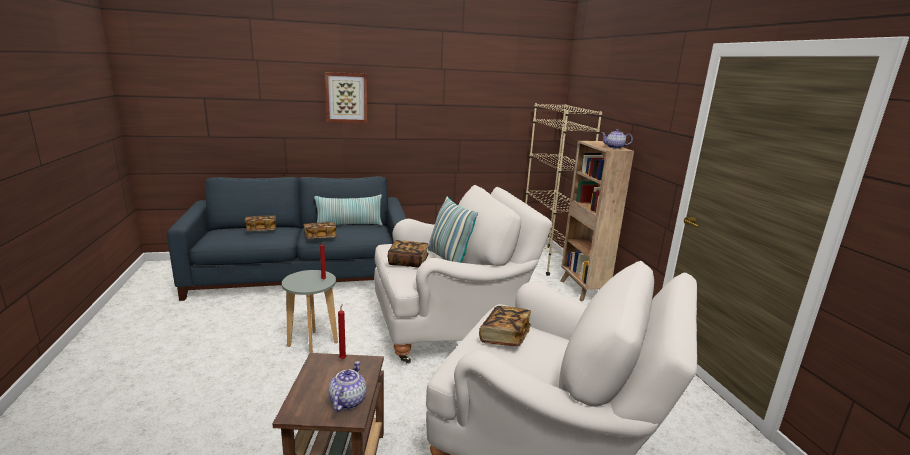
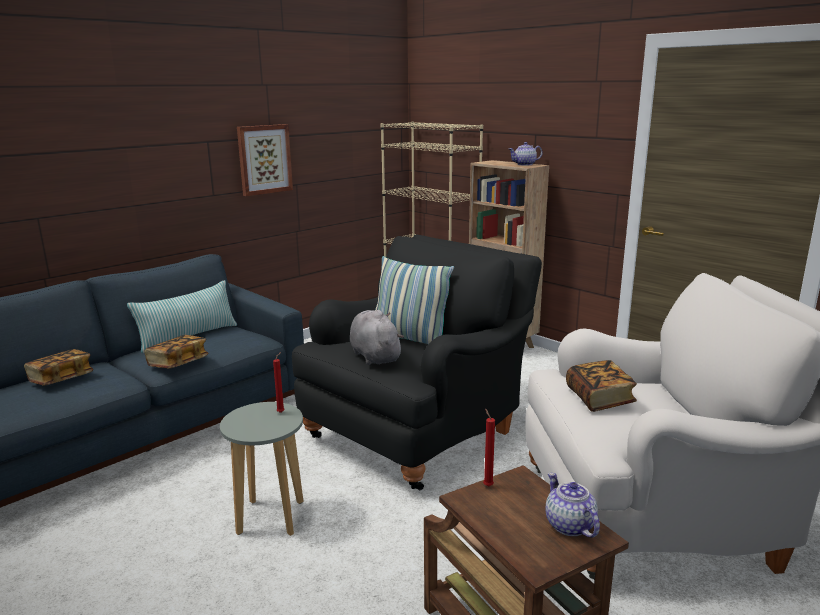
camera: 30 degrees left, 0 degrees up
(346, 97) = (134, 139): picture -> picture (264, 159)
(408, 262) = (374, 356): book -> grey plush toy
(451, 327) = (418, 431): white armchair -> black armchair

